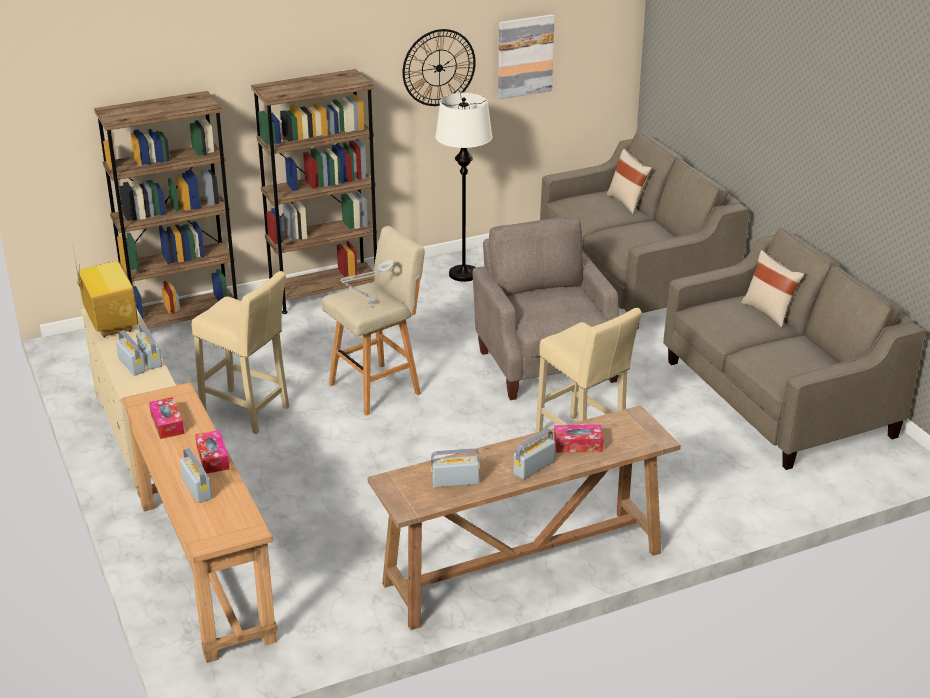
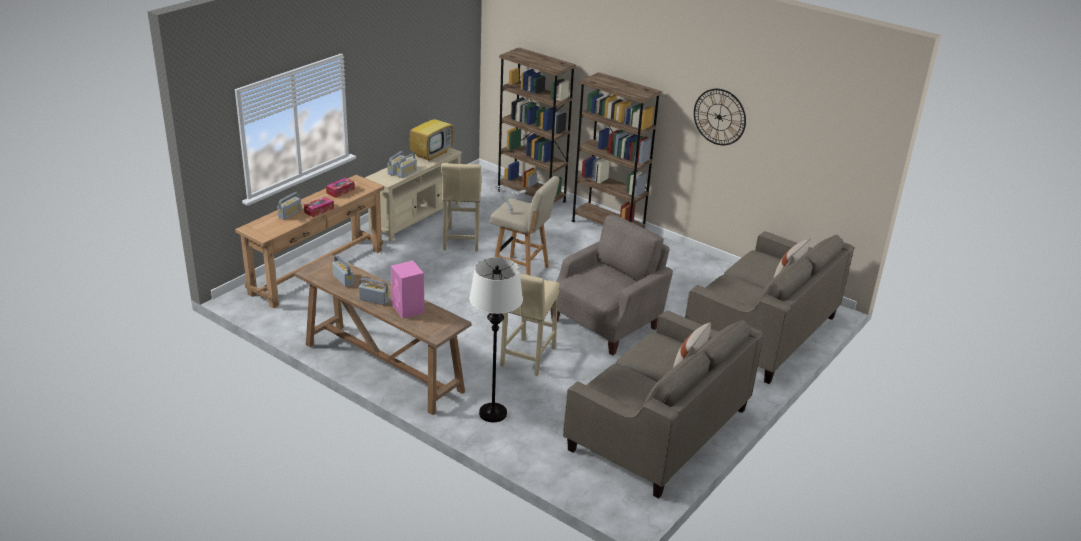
camera: 60 degrees right, 0 degrees up
(463, 274) = (685, 265): white floor lamp -> white floor lamp (492, 413)
(525, 56) = (783, 138): picture -> none
(578, 445) = (408, 309): tissue box -> pink speaker

